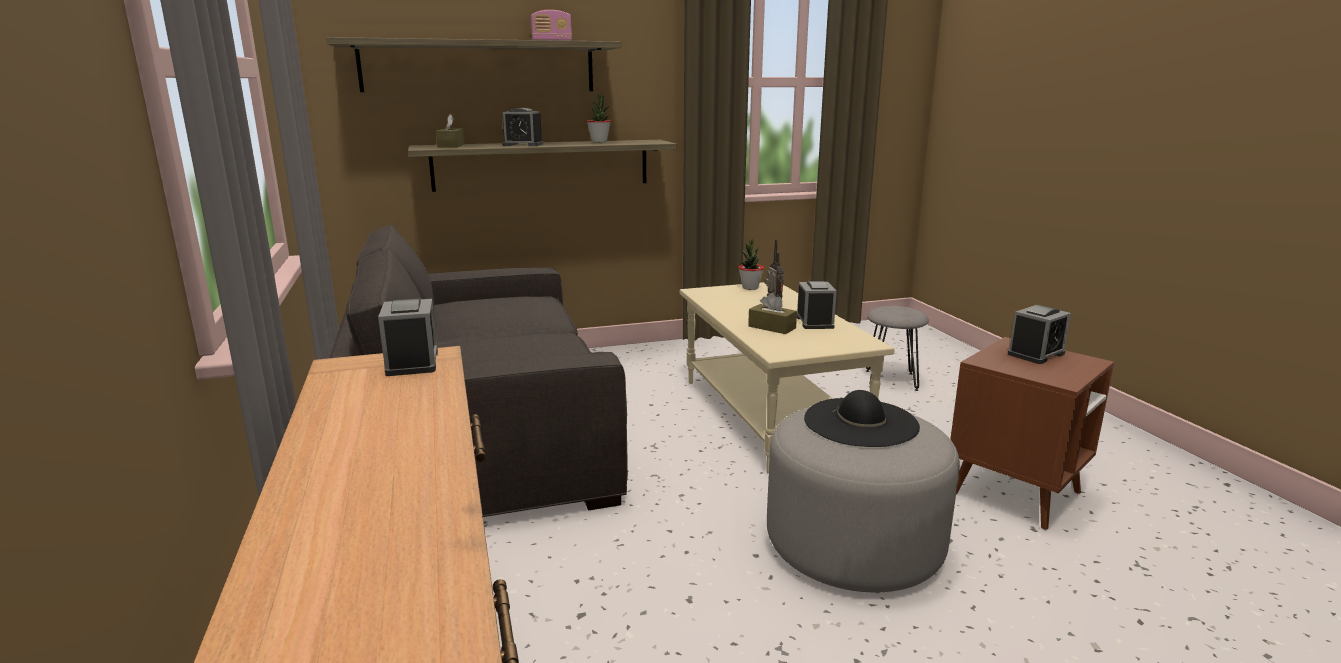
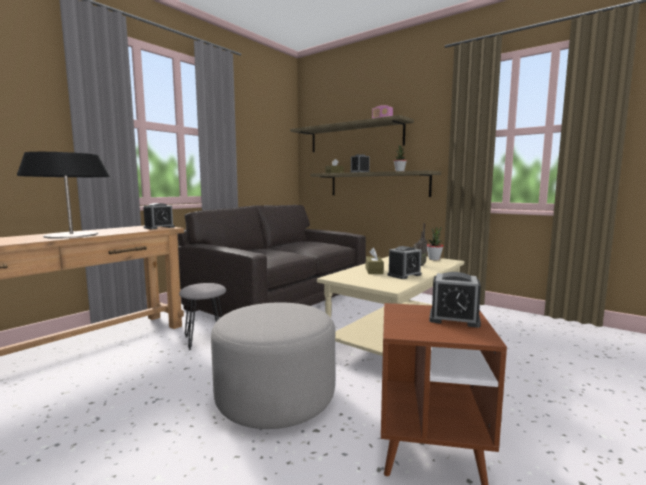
camera: 55 degrees right, 10 degrees down
(399, 452) = (71, 235): none -> table lamp
(861, 422) = (285, 313): black hat -> none
(890, 380) = (531, 359): grey stool -> grey stool (205, 339)

